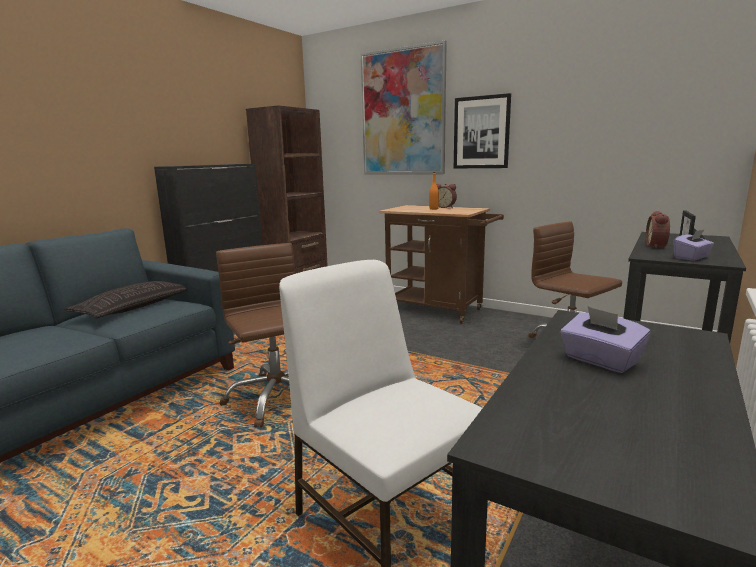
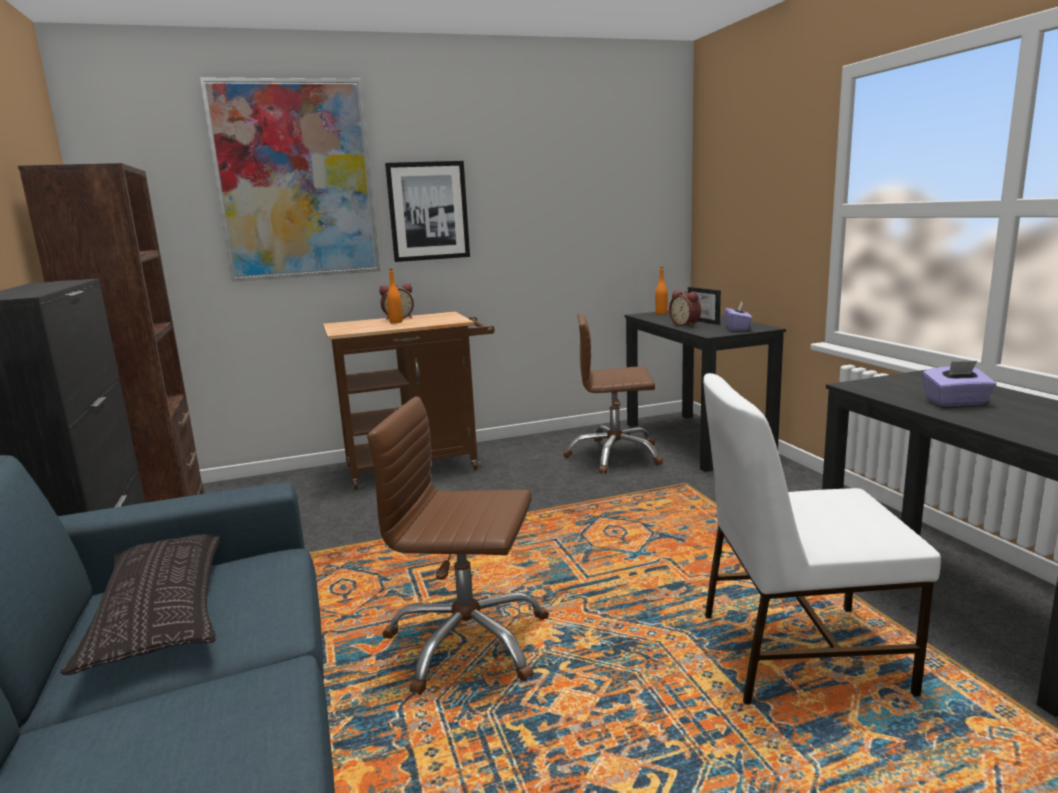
camera: 50 degrees left, 0 degrees up
(676, 235) = (661, 313): none -> orange bottle

